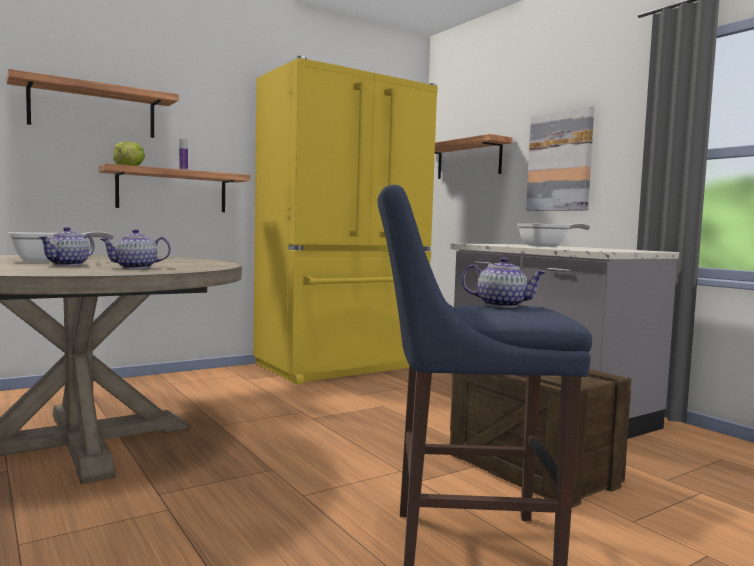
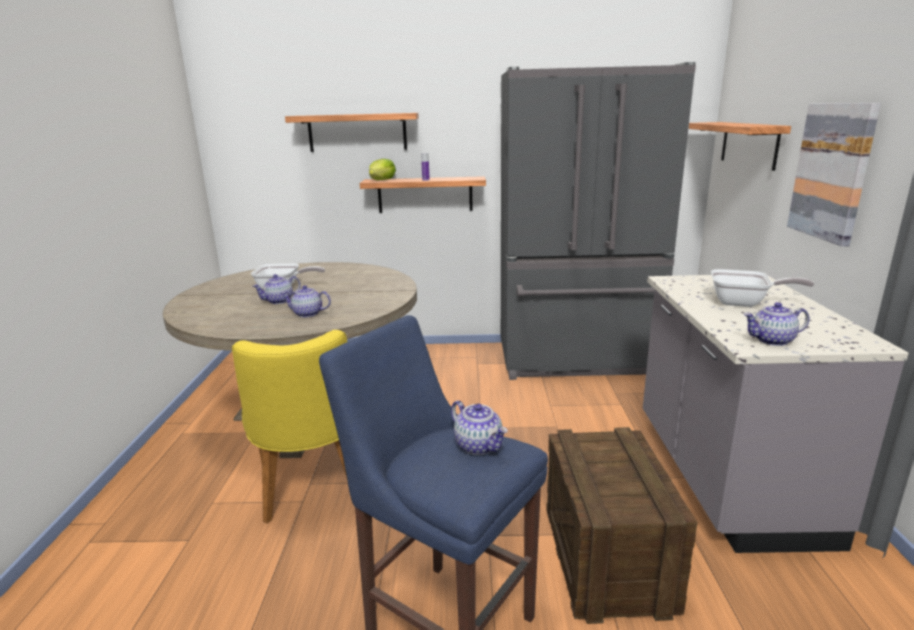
camera: 35 degrees right, 15 degrees up
(173, 499) = (313, 492): none -> yellow chair
(344, 366) = (576, 360): yellow fridge -> grey fridge
(605, 250) = (772, 340): none -> teapot

